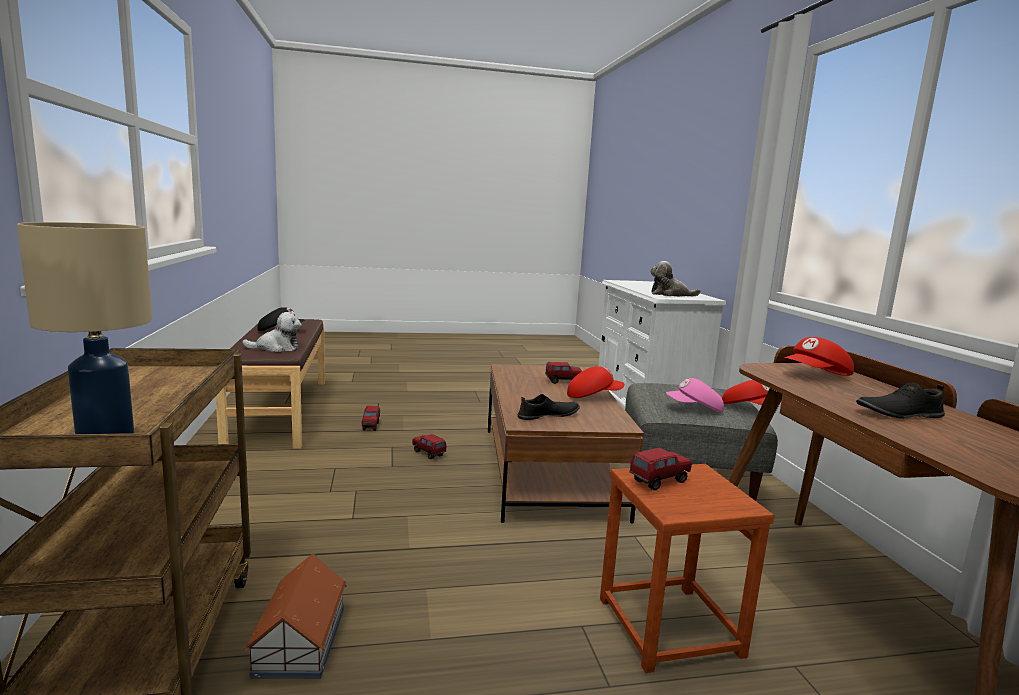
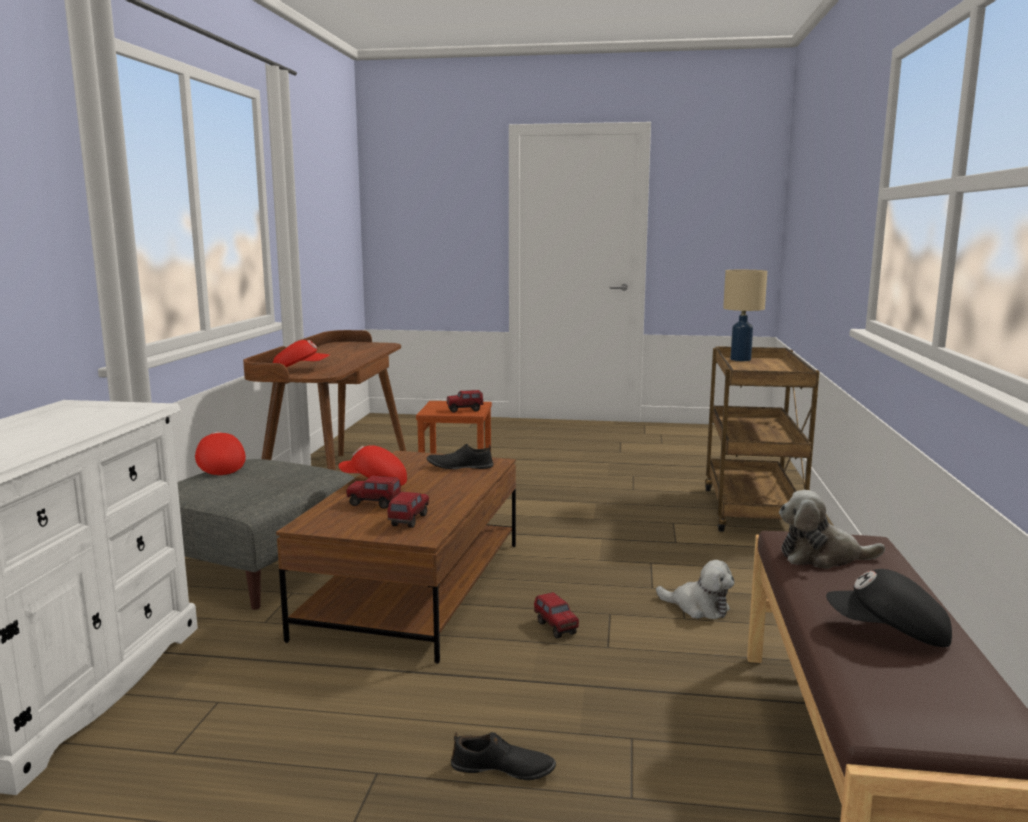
camera: 160 degrees left, 0 degrees up
(299, 641) = (670, 508): toy house -> none
(371, 426) = (643, 701): toy truck -> toy truck (409, 521)
(670, 294) = (101, 413): plush toy -> plush toy (698, 607)
(695, 409) = (284, 469): pink cap -> none
(899, 414) = (339, 356): black shoe -> black shoe (503, 769)

